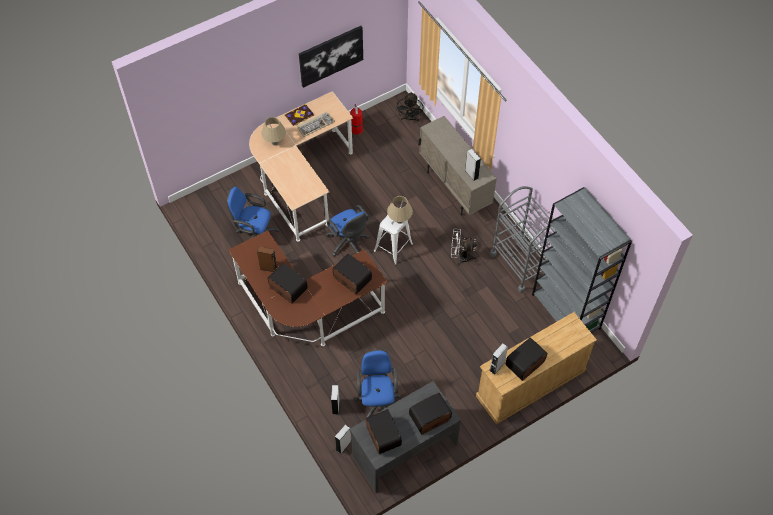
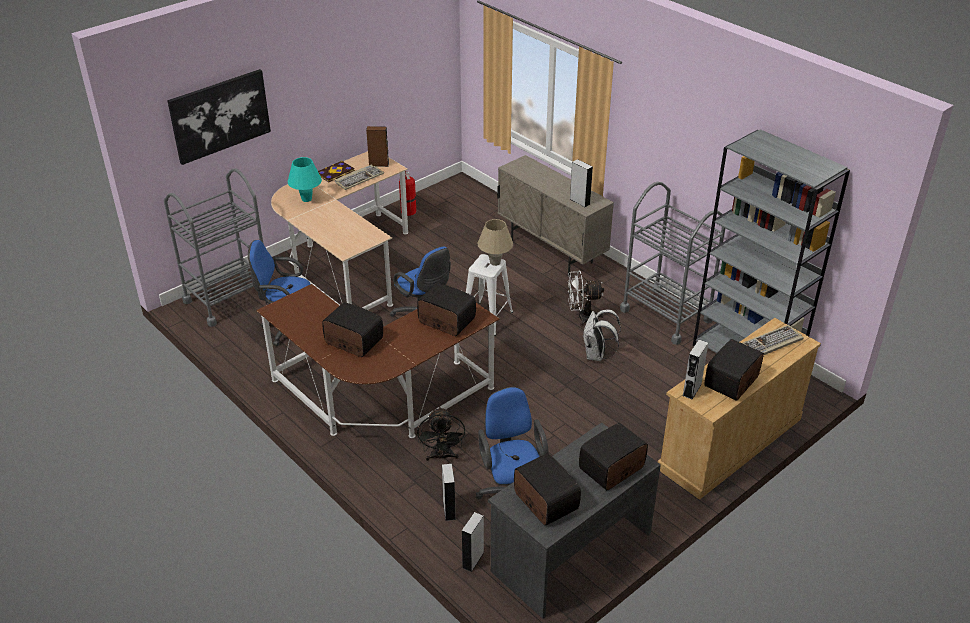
camera: 10 degrees left, 20 degrees down
(216, 202) = (228, 299): none -> grey cart
(268, 268) = (320, 323): brown speaker -> brown speaker (378, 164)
(275, 142) = (306, 199): beige table lamp -> turquoise table lamp
(331, 55) = (370, 90): picture -> picture (220, 116)
(409, 119) = (474, 195): black fan -> black fan (442, 457)
(462, 294) = (597, 355): none -> white backpack
(564, 335) = (772, 343): none -> keyboard

